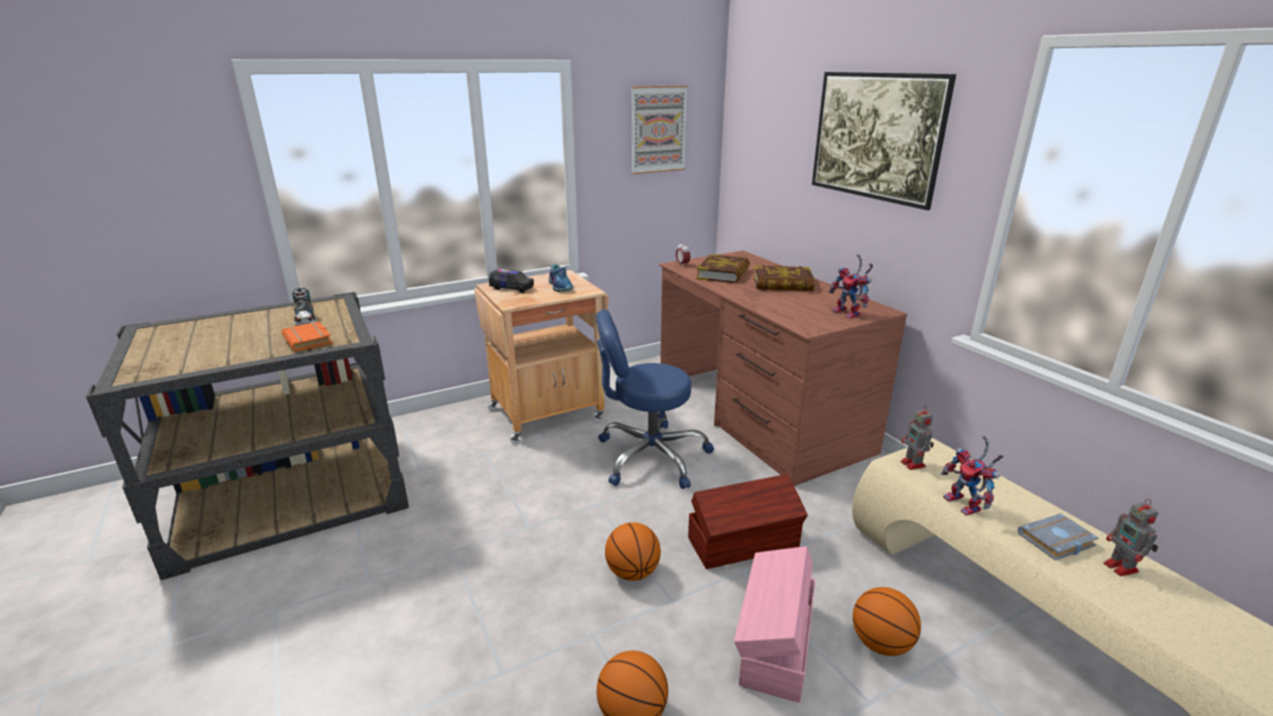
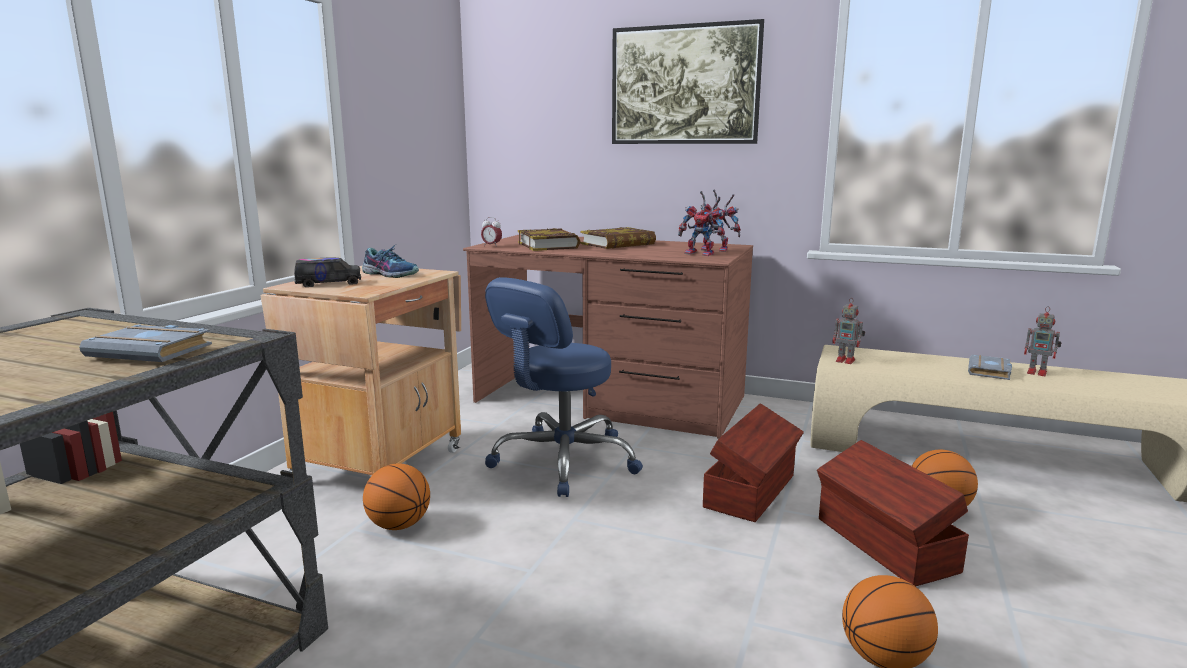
camera: 40 degrees left, 10 degrees down
(306, 321) = (75, 341): shoe -> none
(310, 340) = (154, 351): orange book -> grey book
(632, 572) = (700, 555): basketball -> basketball (399, 525)
(658, 129) = (415, 95): picture -> none
(774, 643) = (884, 545): pink storage box -> brown storage box
(966, 505) = (917, 371): toy robot -> toy robot (702, 254)

